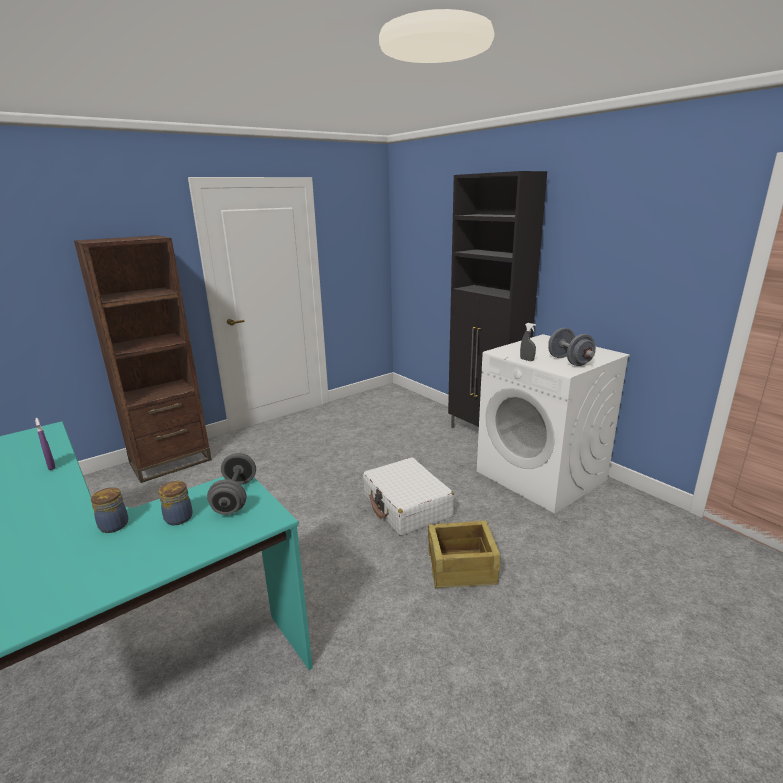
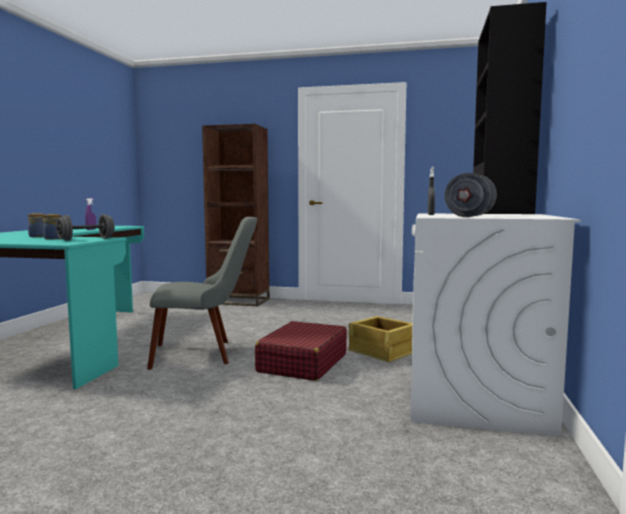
camera: 50 degrees right, 15 degrees down
(313, 545) = (204, 353): none -> grey chair
(407, 506) = (302, 363): white suitcase -> red suitcase
(462, 568) = (245, 403): crate -> crate (382, 352)

